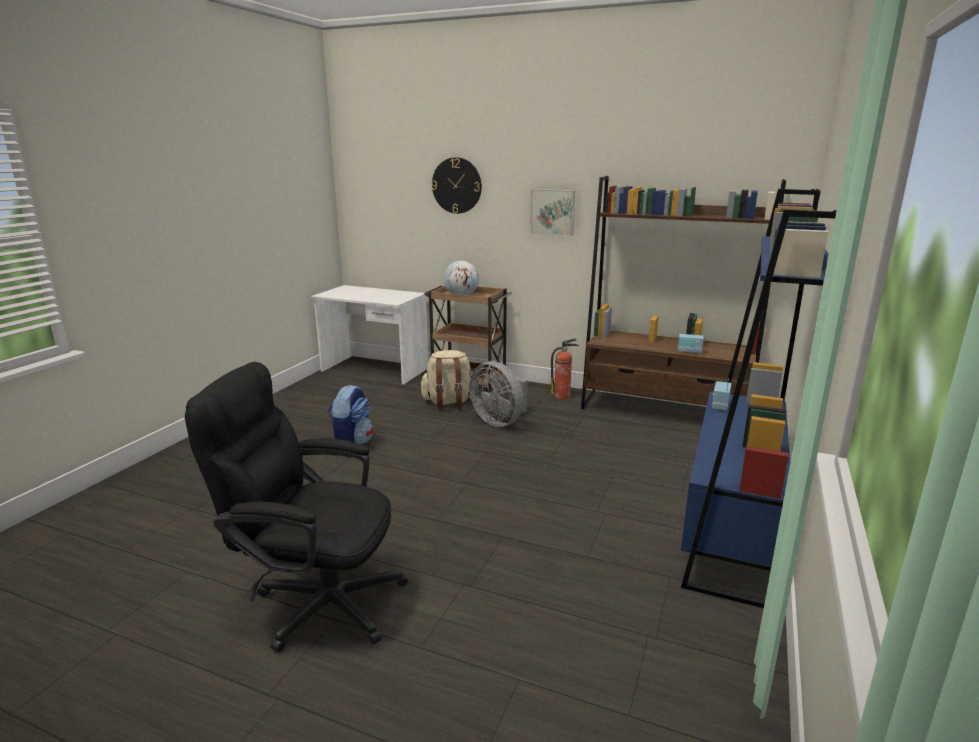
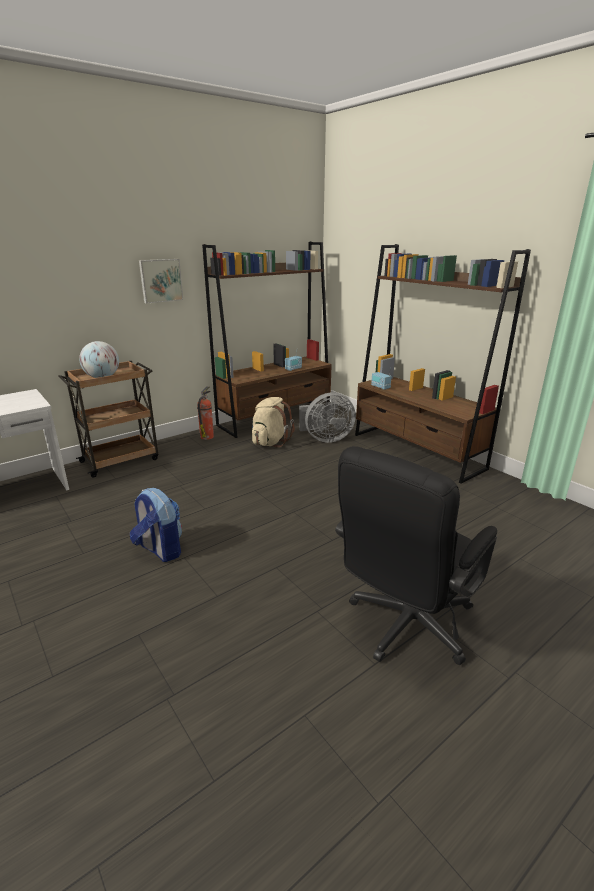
camera: 60 degrees left, 5 degrees up
(449, 402) = (146, 480): beige backpack -> beige backpack (270, 442)
(456, 185) = (52, 262): wall clock -> none
(499, 421) = (213, 470): grey fan -> grey fan (325, 439)
(731, 528) = (417, 451): blue bookcase -> brown bookcase

